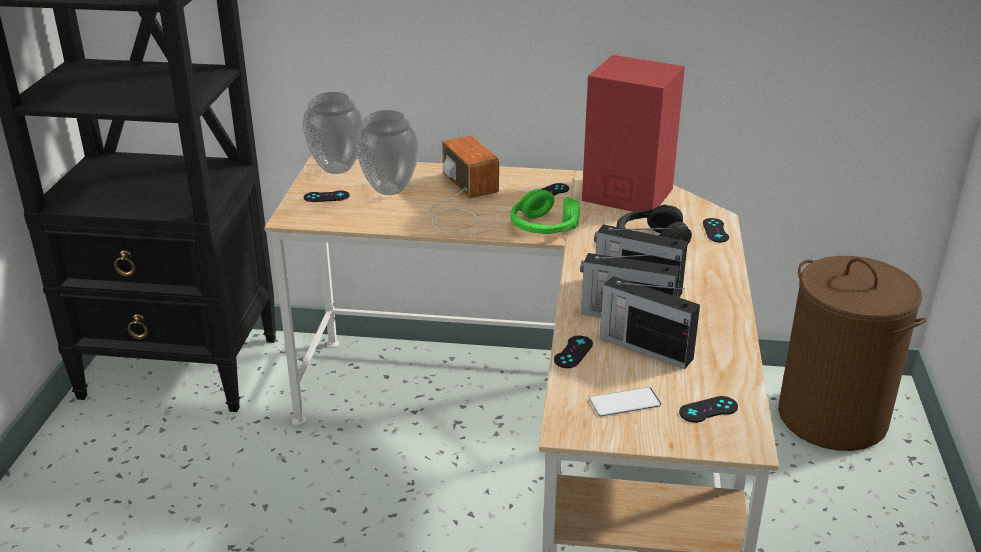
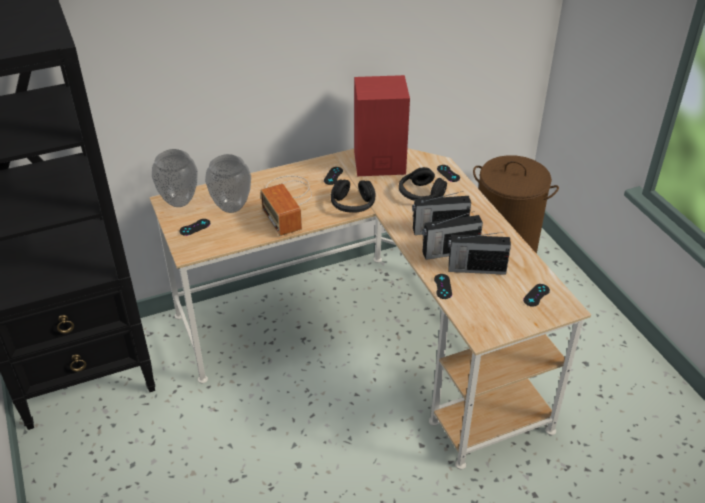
camera: 30 degrees left, 10 degrees up
(463, 203) = (288, 202): radio -> radio turned 150 degrees counterclockwise
(543, 227) = (352, 204): green headphones -> black headphones
(625, 402) = (494, 308): phone -> none

